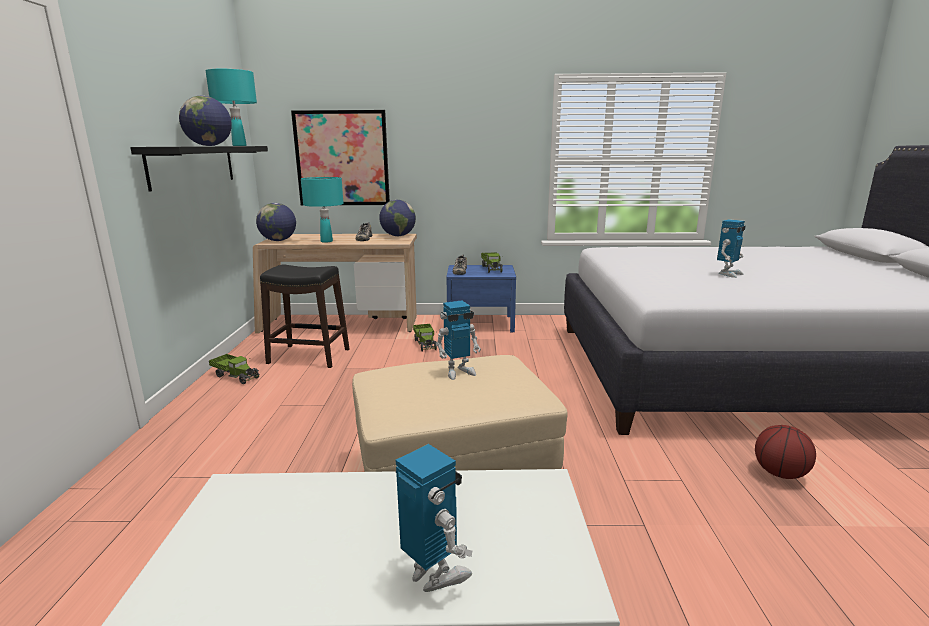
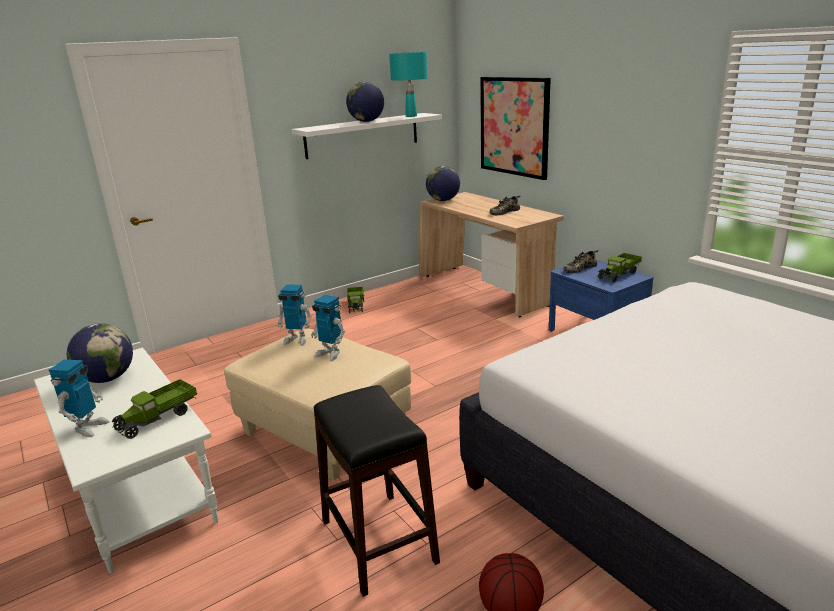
camera: 55 degrees right, 5 degrees up
(193, 165) = (362, 135): black shelf -> white shelf
(309, 356) = (415, 309): black stool -> black stool (378, 542)
(326, 241) = (469, 209): turquoise table lamp -> none
(398, 236) = (537, 215): globe -> globe (107, 378)
(425, 343) = (507, 333): toy truck -> toy truck (158, 418)
(728, 274) = (708, 375): toy robot -> toy robot (297, 340)

